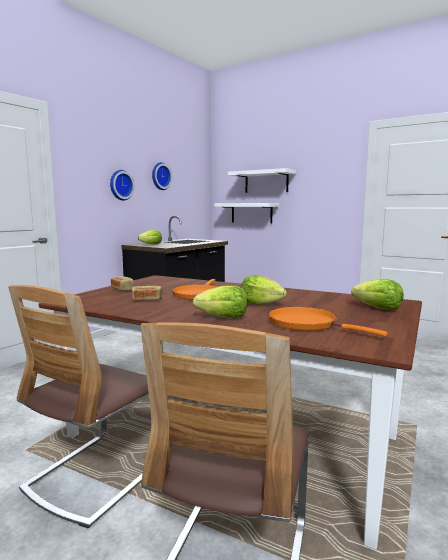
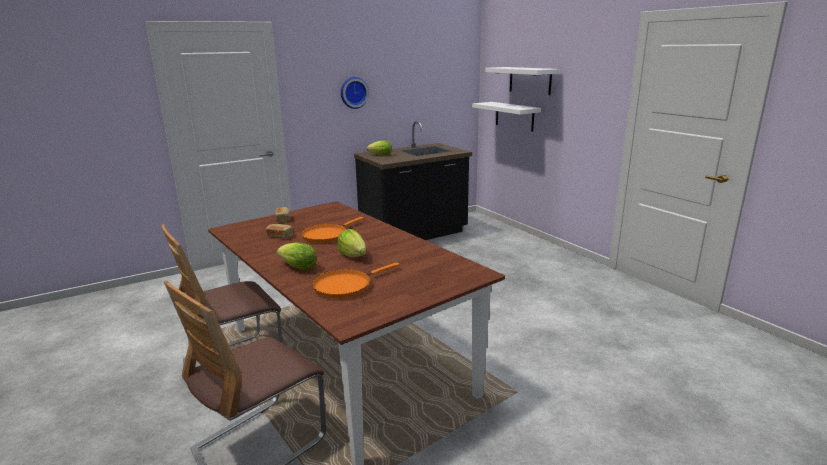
camera: 25 degrees right, 10 degrees up
(160, 176) = (404, 77): wall clock -> none
(307, 323) = (345, 286): orange frying pan -> orange frying pan turned 105 degrees counterclockwise
(378, 309) = (438, 279): lettuce -> none

